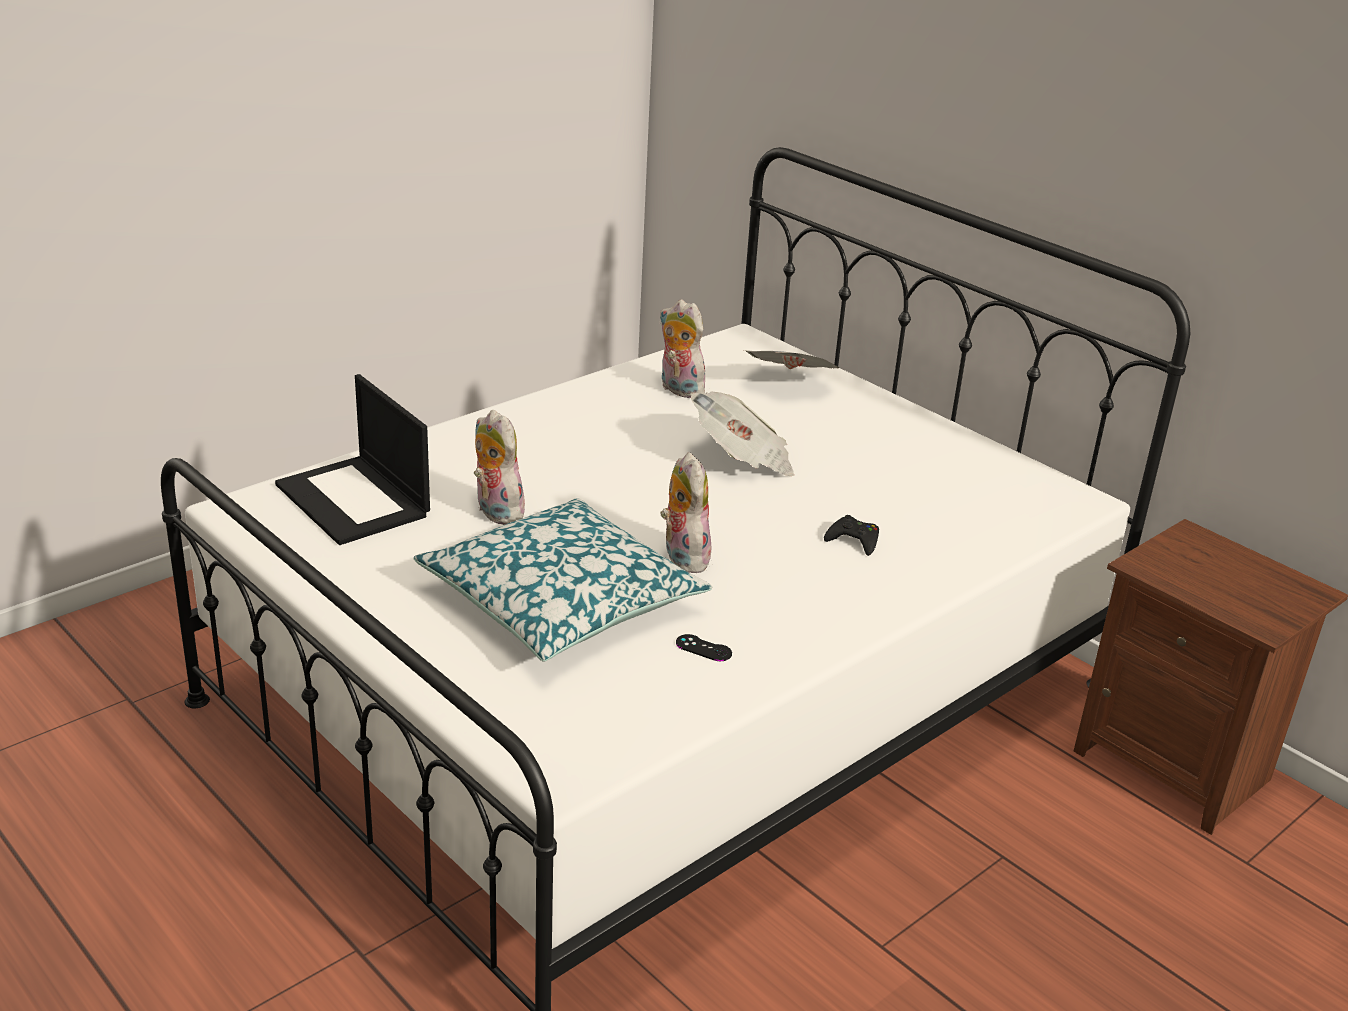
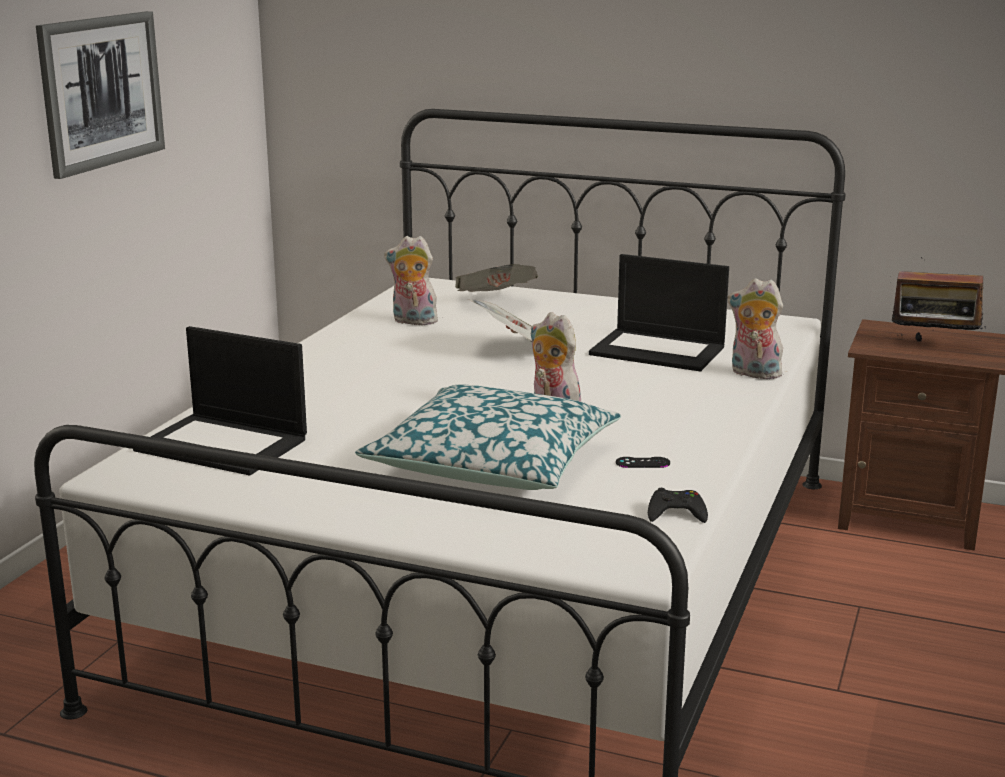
camera: 25 degrees left, 10 degrees down
(410, 90) = (101, 91): none -> picture
(495, 512) = (362, 424): plush toy -> plush toy (753, 374)
(853, 540) = (665, 377): black game controller -> black game controller (676, 513)
(889, 500) = (659, 350): none -> laptop
(1226, 584) = (934, 345): none -> radio

